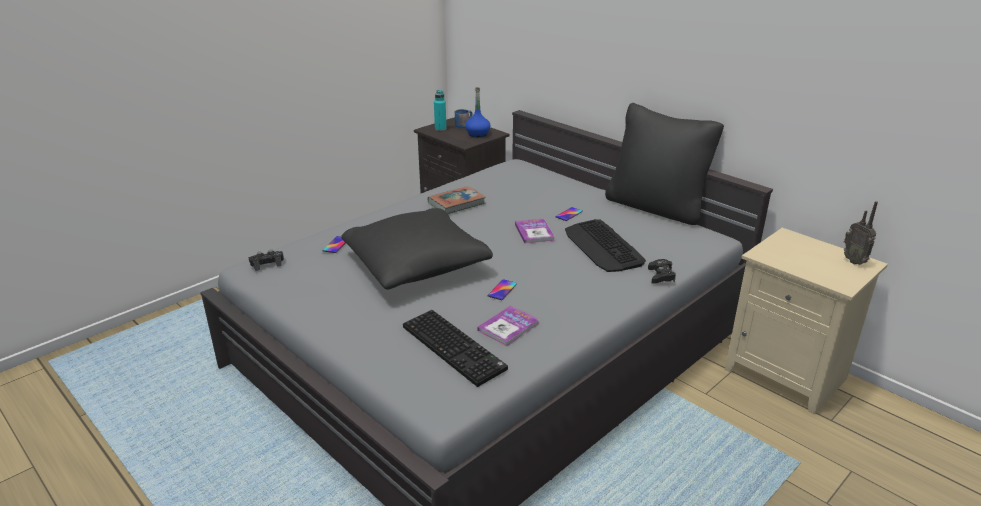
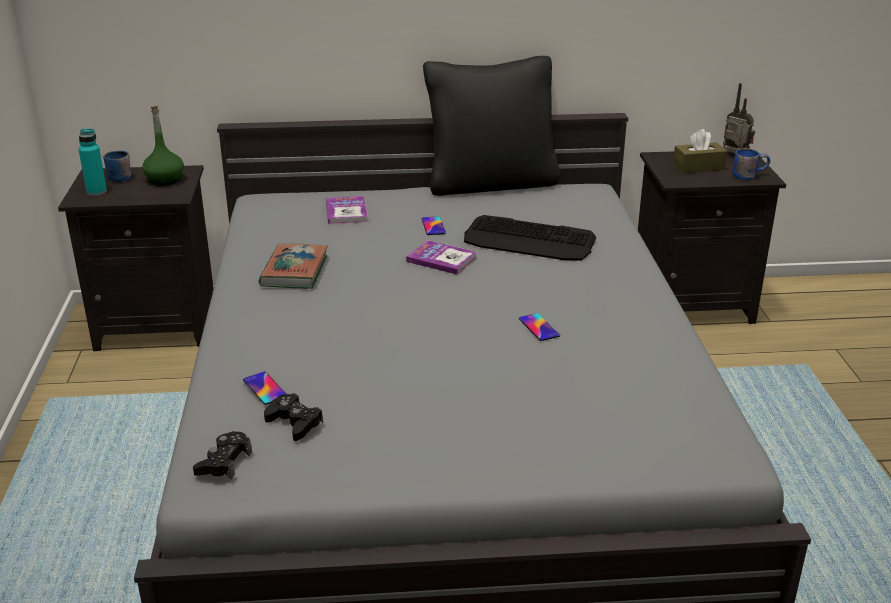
camera: 50 degrees left, 0 degrees up
(416, 265) = (406, 354): black pillow -> none
(455, 348) = (621, 402): keyboard -> none
(477, 134) = (164, 180): blue bottle -> green bottle
(508, 327) = (618, 355): book -> book (346, 212)
(661, 276) = (624, 241): black game controller -> black game controller (294, 422)
(787, 374) = (693, 304): beige nightstand -> black nightstand
(804, 254) = (698, 167): none -> brown tissue box
(832, 277) = (748, 175): none -> blue mug
(854, 261) = (734, 156): radio -> radio turned 150 degrees counterclockwise

